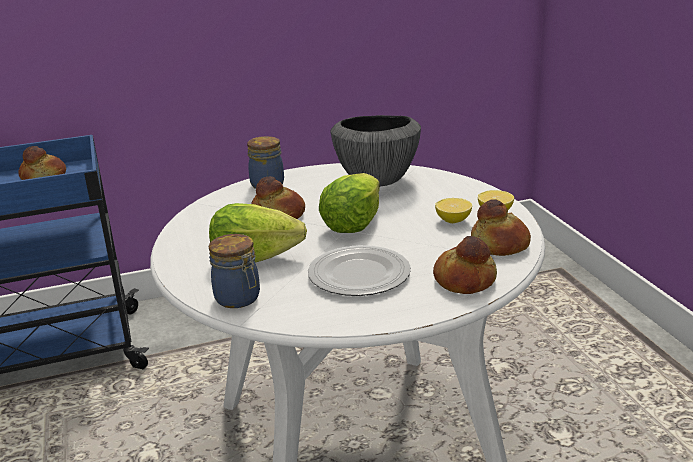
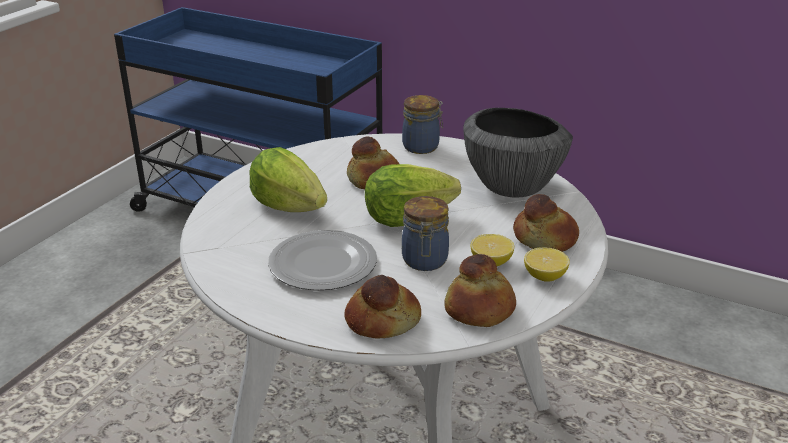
camera: 45 degrees right, 5 degrees up
(44, 176) = (321, 68): bread -> bread (545, 238)
(239, 299) = (219, 233): jar -> jar (424, 261)

